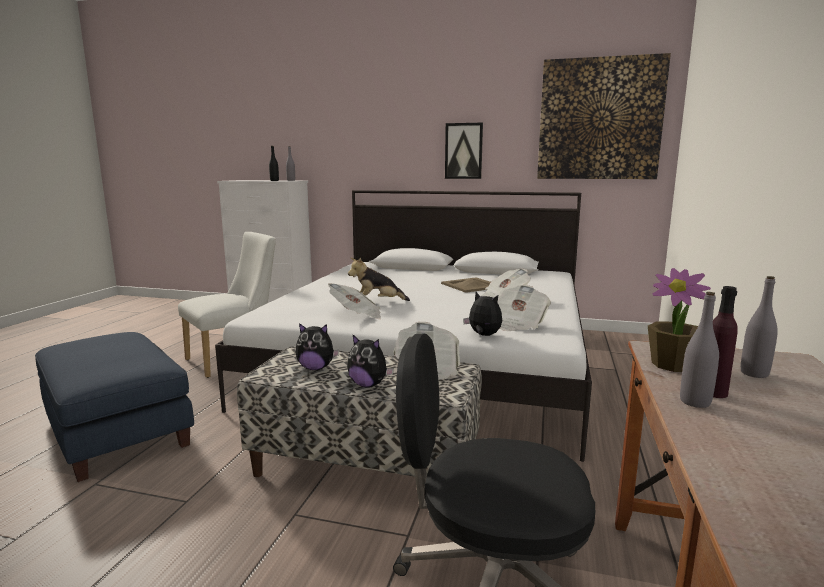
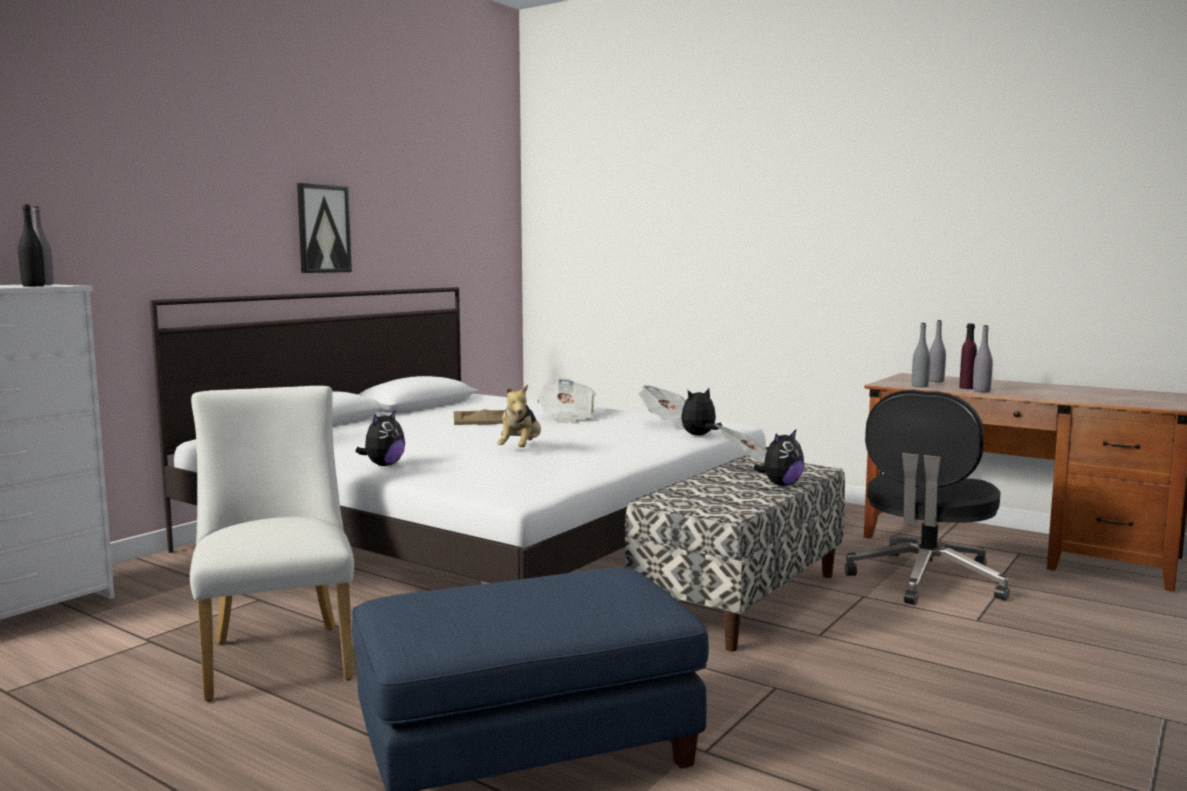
camera: 70 degrees left, 5 degrees down
(316, 368) = (719, 496): plush toy -> plush toy (383, 465)
(356, 315) = (576, 459): newspaper -> none
(599, 119) = (462, 195): picture -> none
(673, 365) = (920, 386): potted plant -> grey bottle

